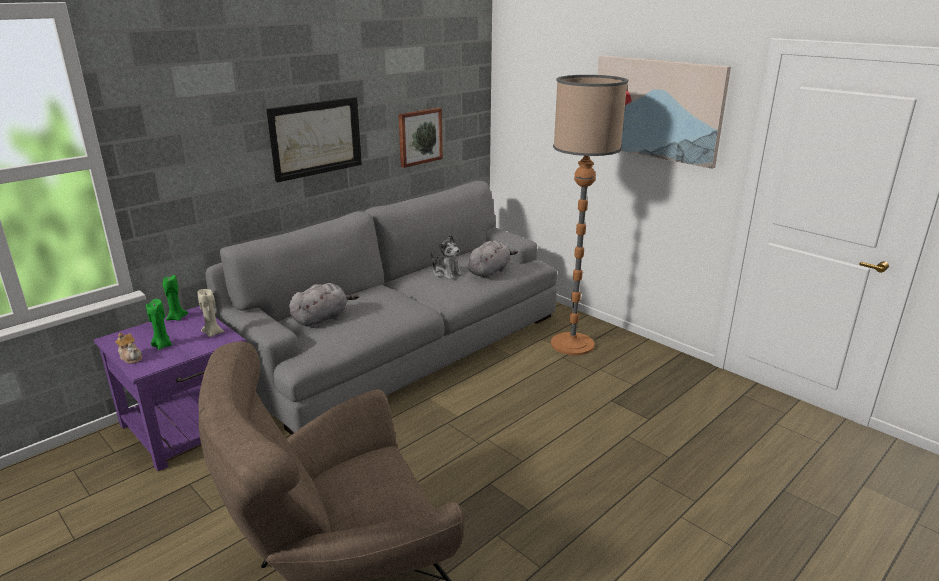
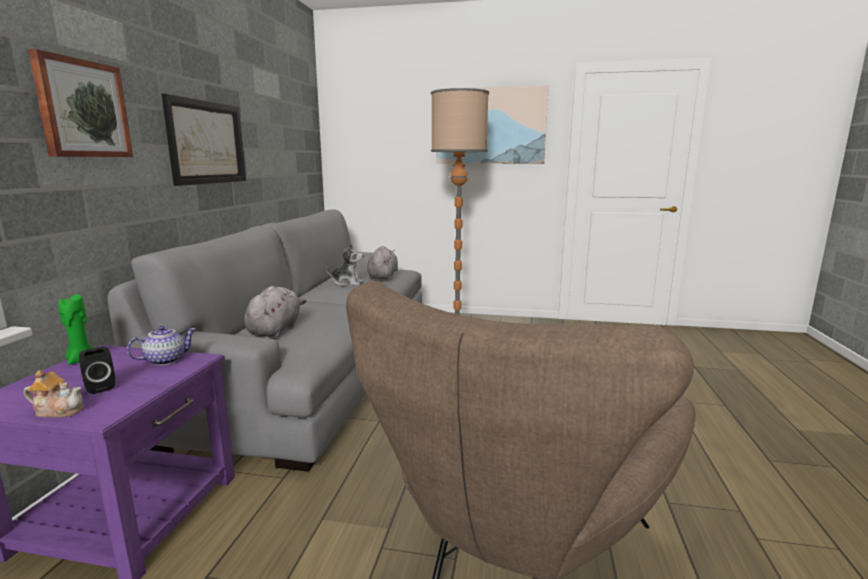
camera: 35 degrees left, 10 degrees down
(162, 345) = (99, 387): green candle -> black speaker
(212, 334) = (166, 360): beige candle -> teapot
(419, 137) = (282, 163): picture -> picture (82, 109)

